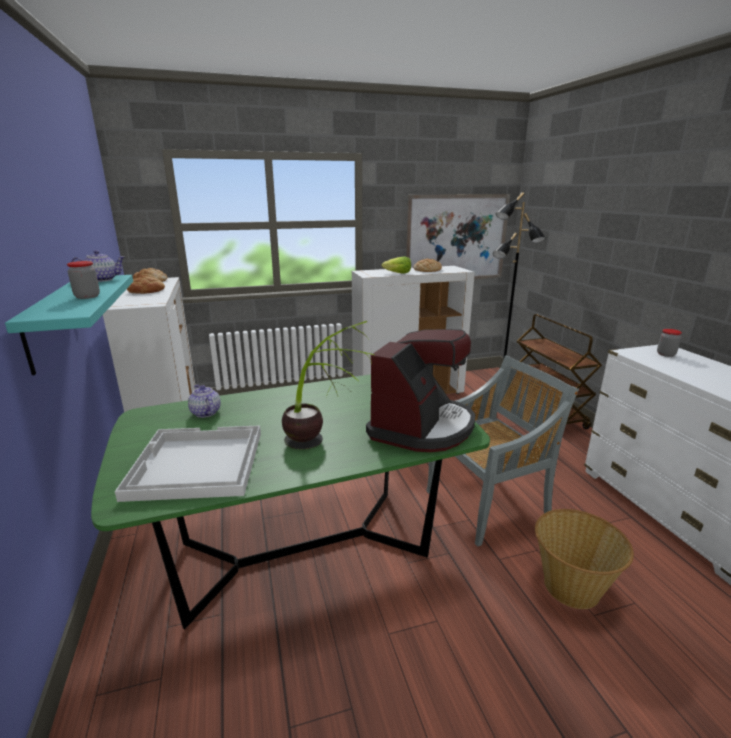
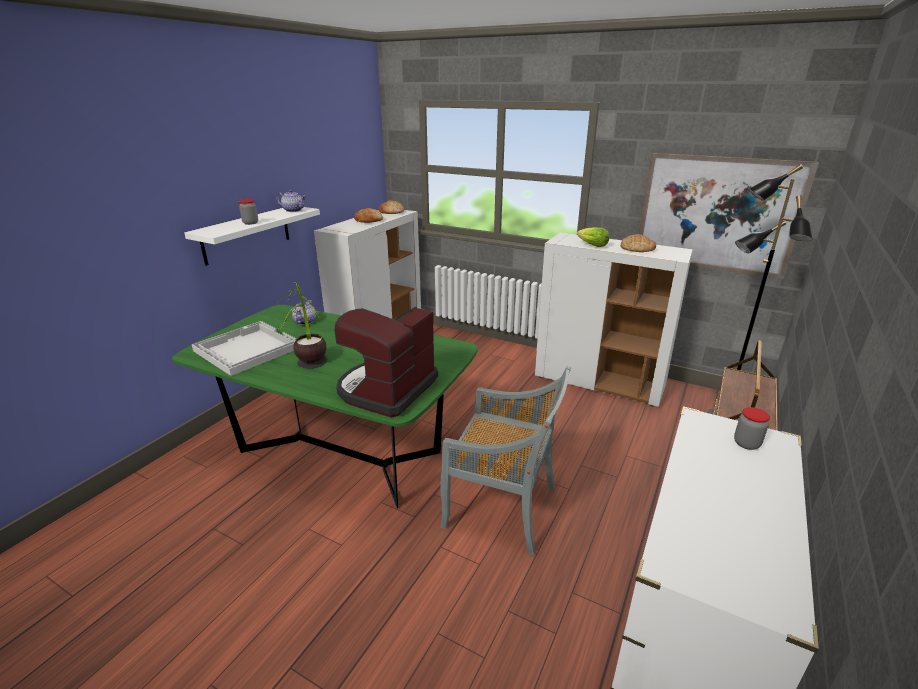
camera: 45 degrees right, 5 degrees up
(54, 321) = (247, 234): turquoise shelf -> white shelf
(422, 427) = (386, 389): coffee machine -> coffee machine turned 135 degrees clockwise
(571, 586) = (458, 604): basket -> none

